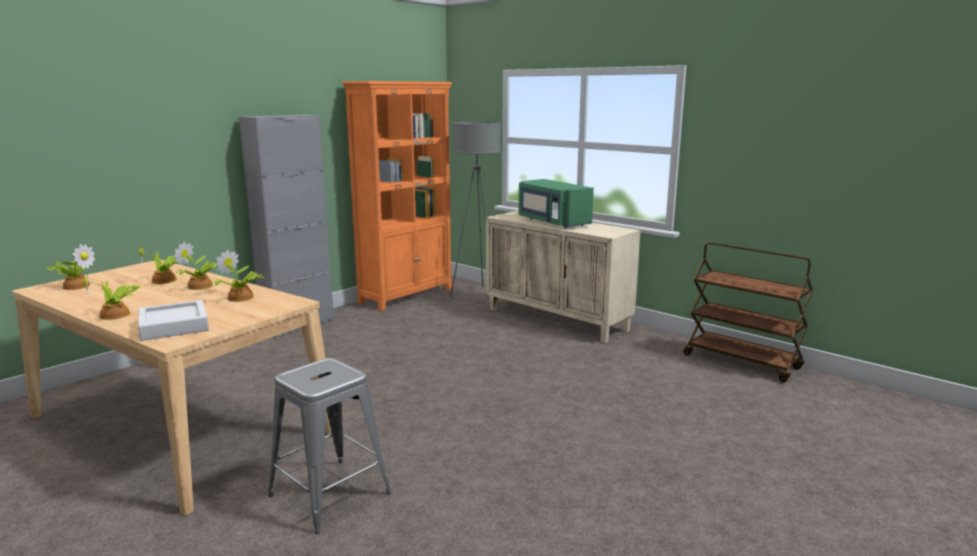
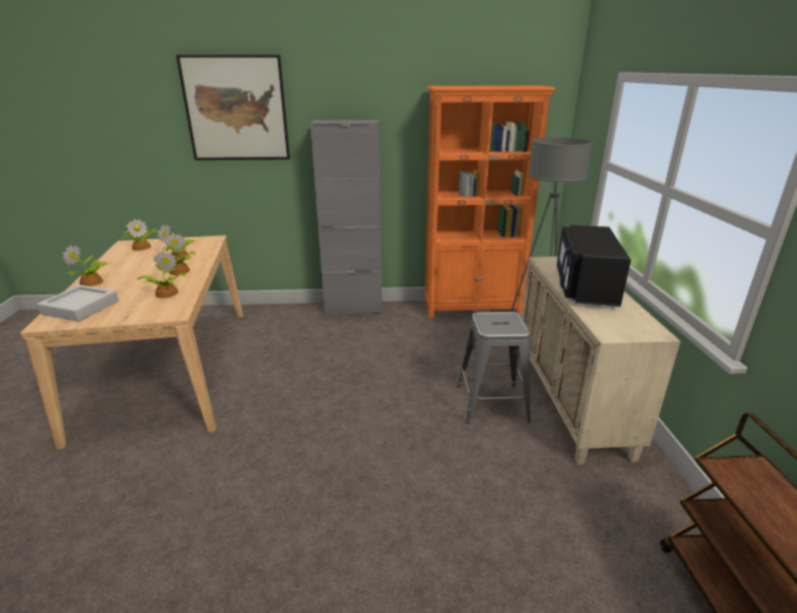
camera: 45 degrees right, 10 degrees up
(148, 106) = (236, 109): none -> picture
(330, 494) = (120, 491): grey stool -> grey stool (492, 403)
(552, 222) = (584, 287): green microwave -> black microwave

